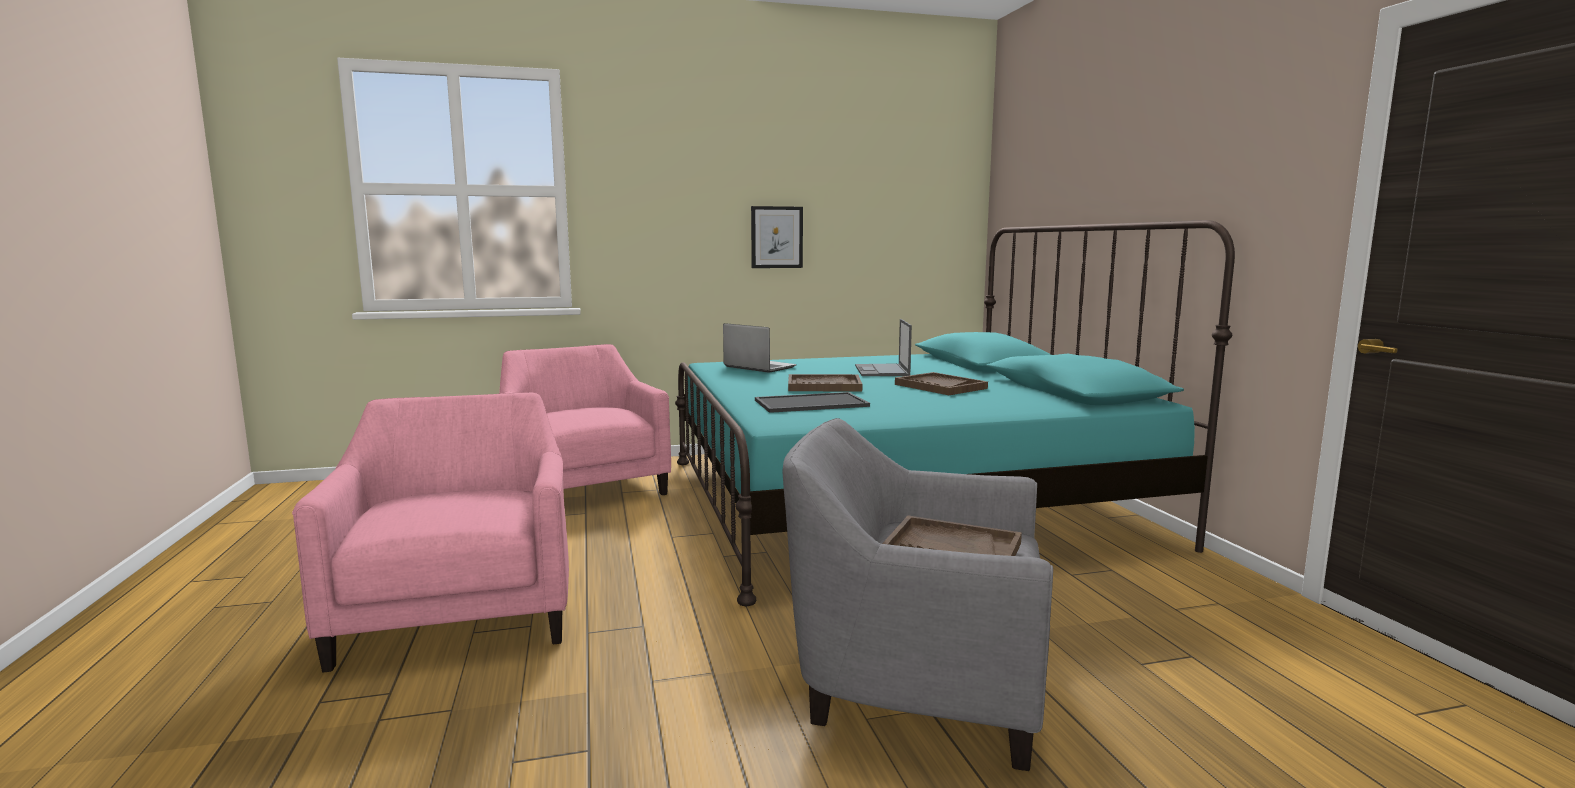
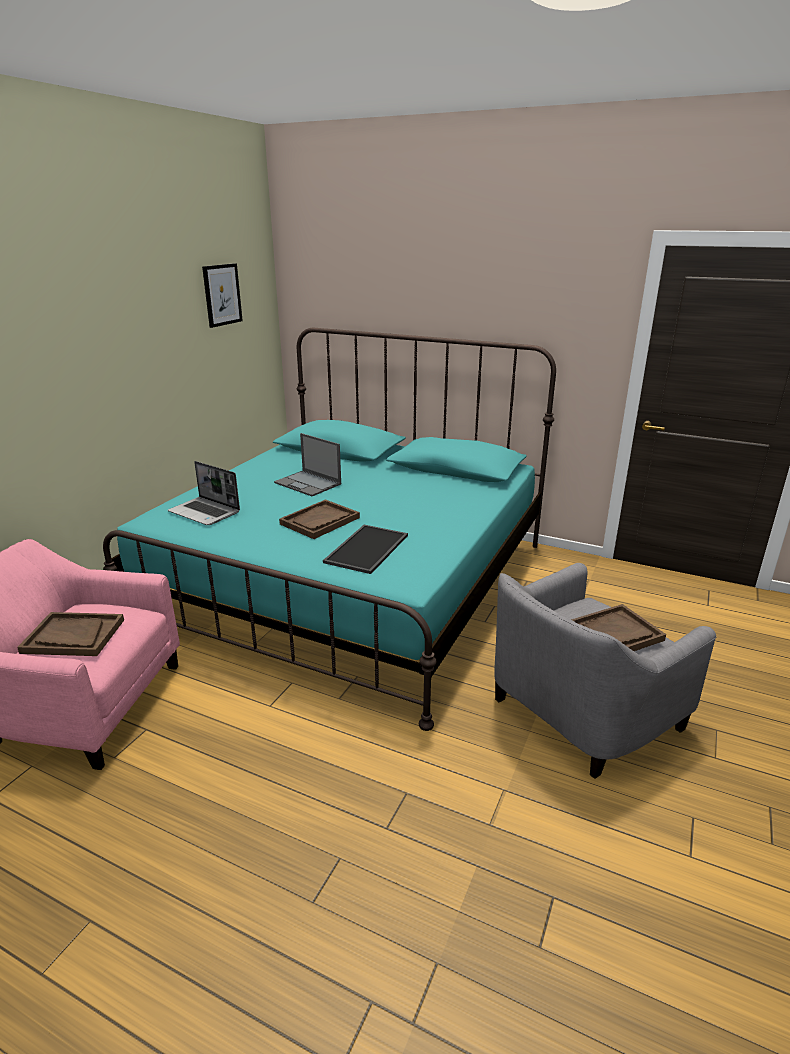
camera: 50 degrees left, 15 degrees up
(460, 612) = (262, 898): pink armchair -> none
(758, 367) = (205, 512): laptop -> laptop turned 135 degrees counterclockwise
(776, 237) = (139, 367): picture -> picture (222, 295)
(940, 386) = (388, 491): brown tray -> brown tray (73, 636)

